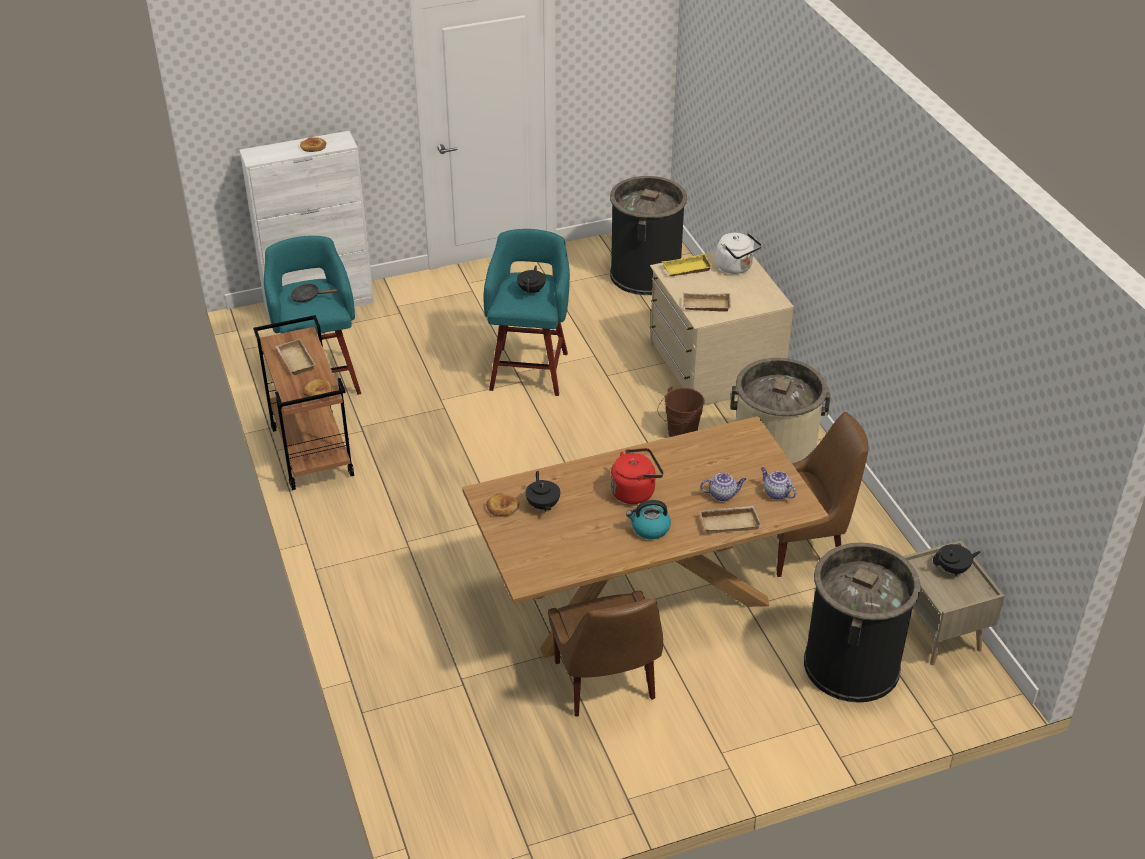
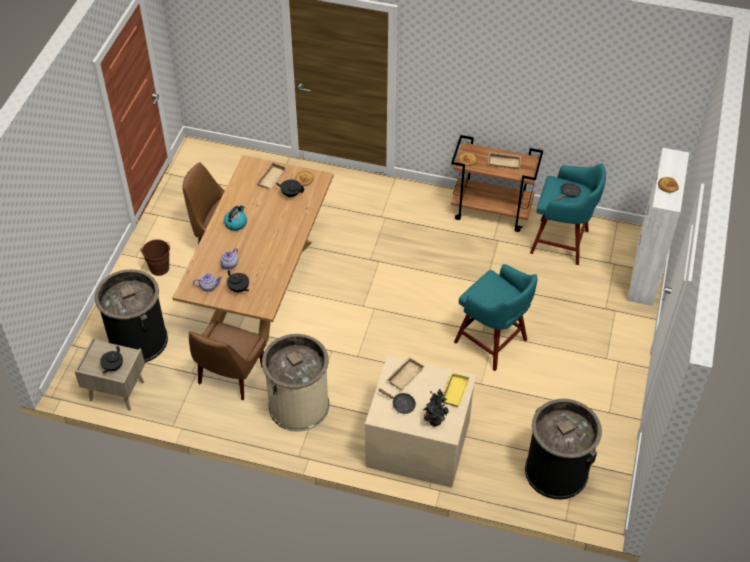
camera: 125 degrees right, 10 degrees up
(532, 290) = (494, 296): black teapot -> black teapot (239, 289)
(635, 491) = (266, 233): red kettle -> none
(680, 434) = (368, 380): brown bucket -> brown bucket (159, 266)
(729, 522) = (209, 255): beige tray -> beige tray (272, 179)
(736, 267) = (434, 420): white kettle -> potted plant
(743, 294) = (401, 404): none -> black frying pan

